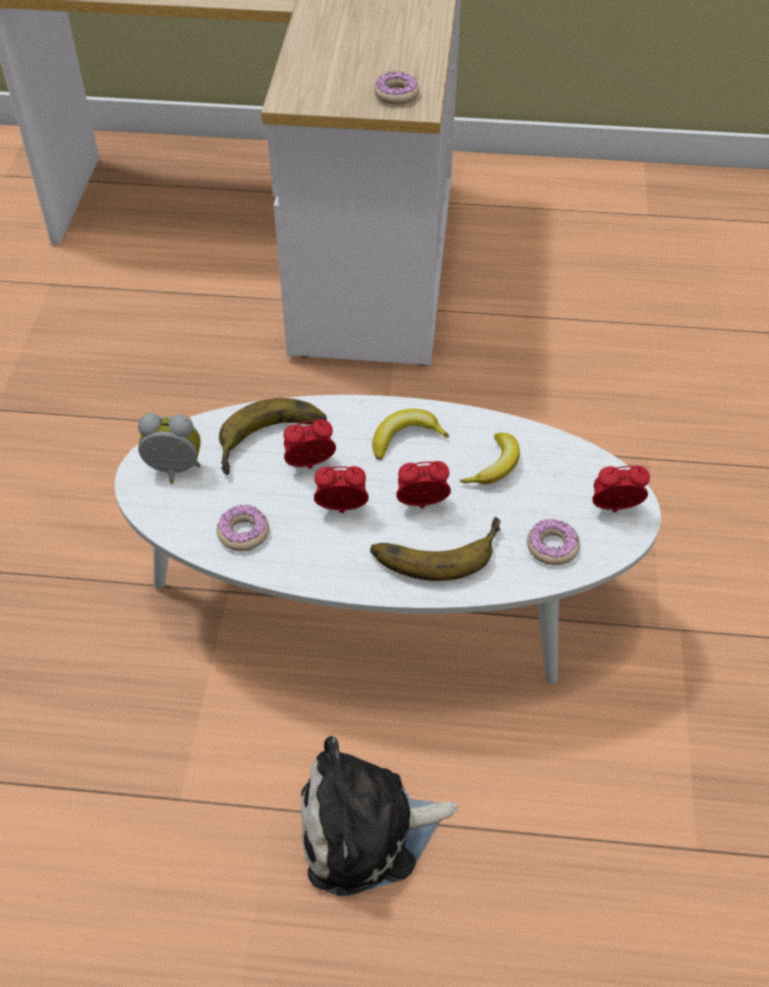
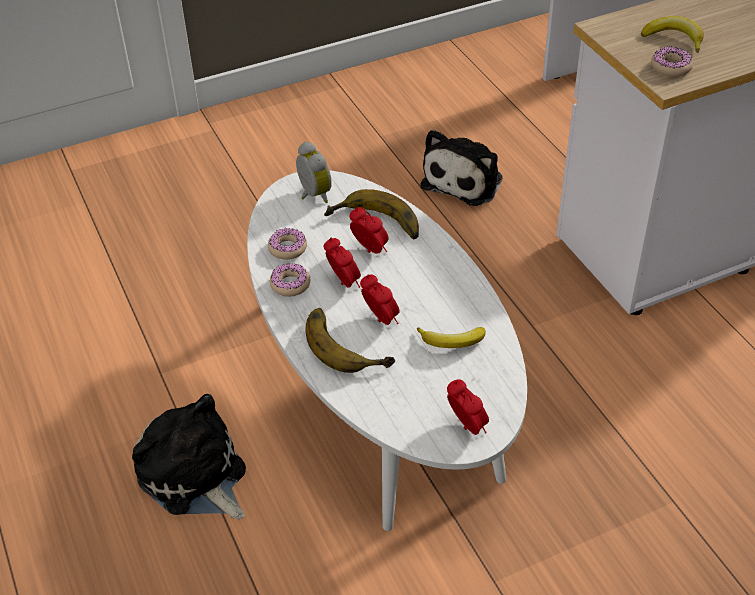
camera: 60 degrees right, 5 degrees down
(138, 379) = (465, 180): none -> plush toy
(405, 438) = (437, 284): banana -> banana (674, 39)
(552, 547) = (399, 405): donut -> donut (290, 284)

